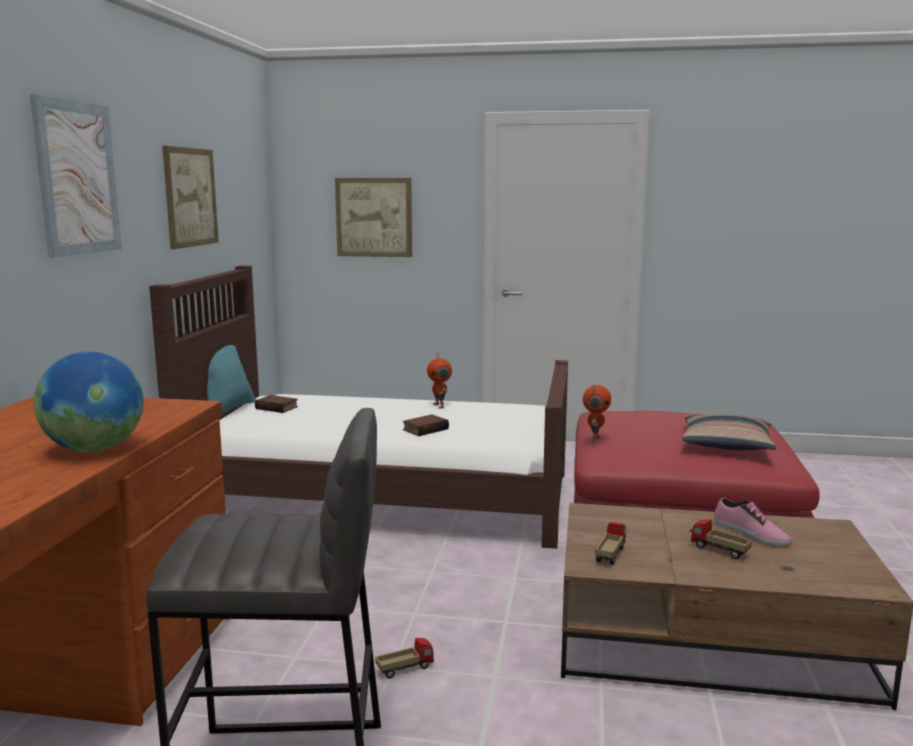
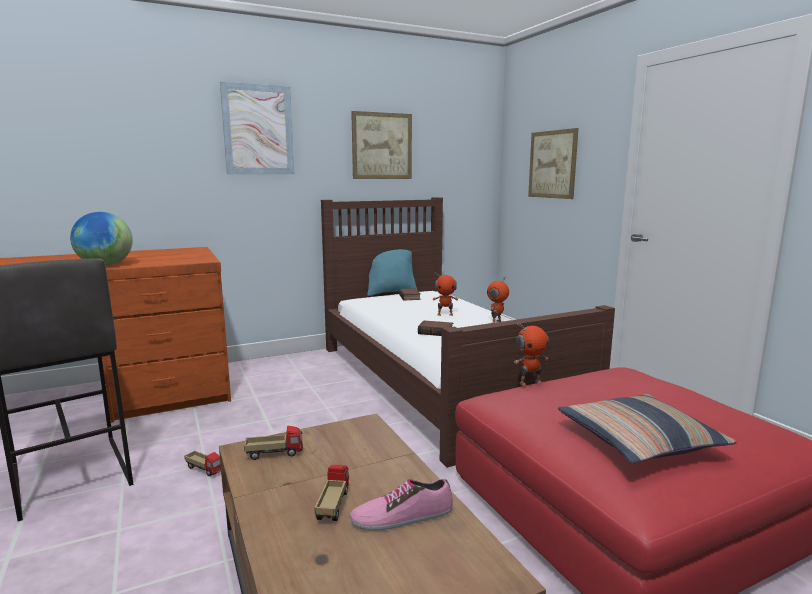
camera: 55 degrees right, 0 degrees up
(375, 413) = (445, 314): none -> toy robot
(751, 533) = (402, 516): shoe -> shoe turned 60 degrees clockwise

